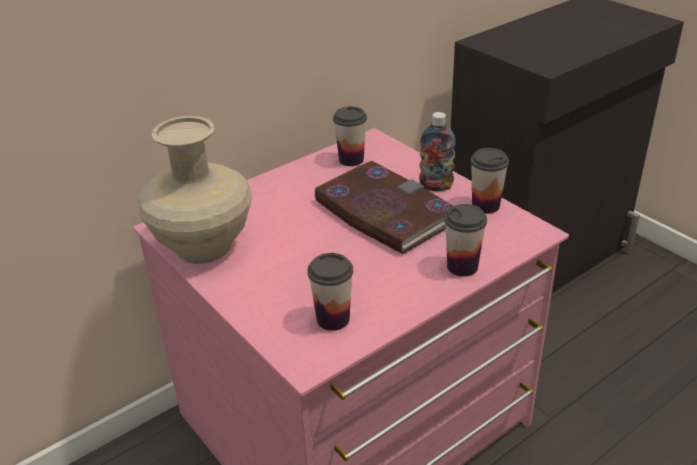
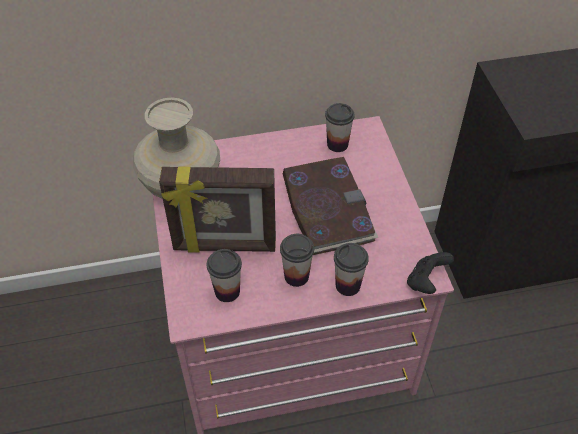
camera: 25 degrees right, 15 degrees up
(296, 280) = (224, 246): none -> picture frame
(436, 186) = (383, 198): bottle -> none
(485, 206) = (408, 234): cup -> cup (296, 276)
(537, 237) = (426, 282): none -> black game controller

